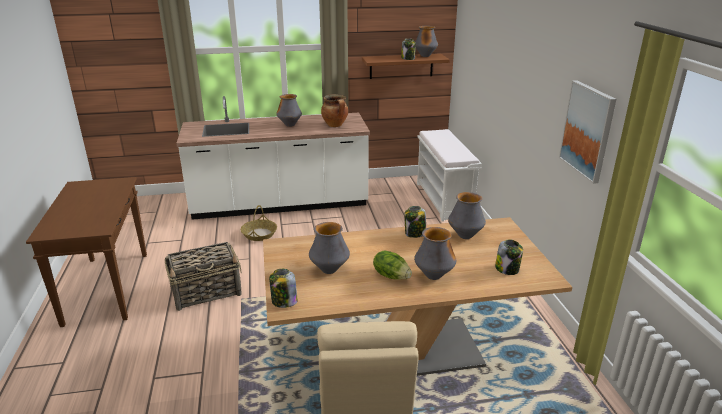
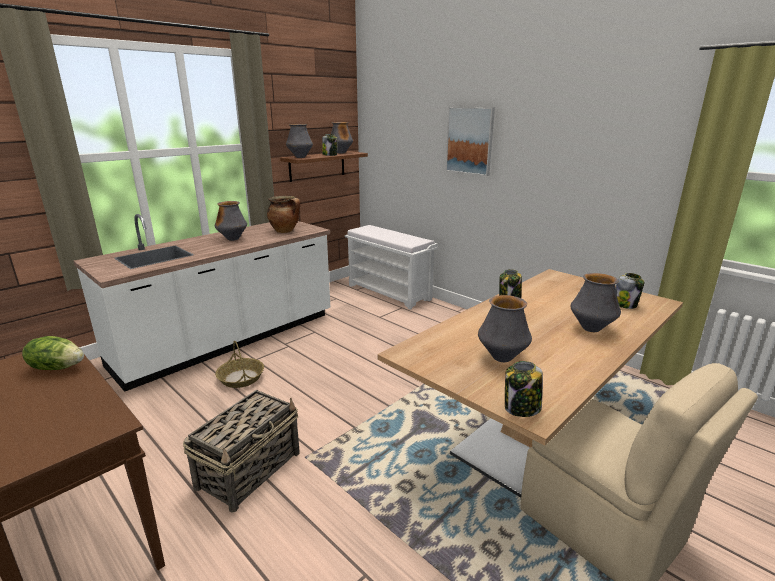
camera: 35 degrees left, 5 degrees down
(391, 275) = (561, 341): lettuce -> lettuce (57, 367)
(465, 236) = (548, 291): vase -> vase (300, 157)
(587, 130) = (612, 169): picture -> picture (470, 141)

